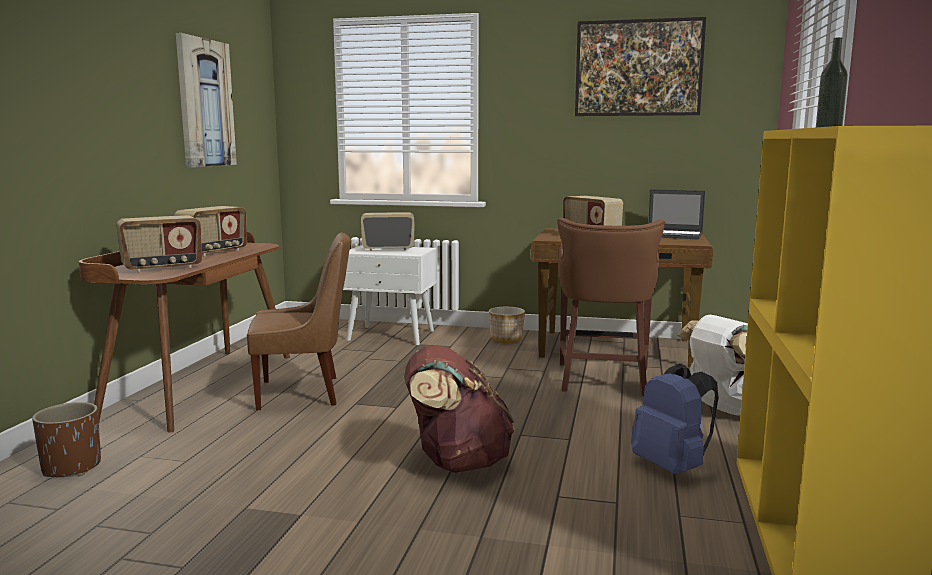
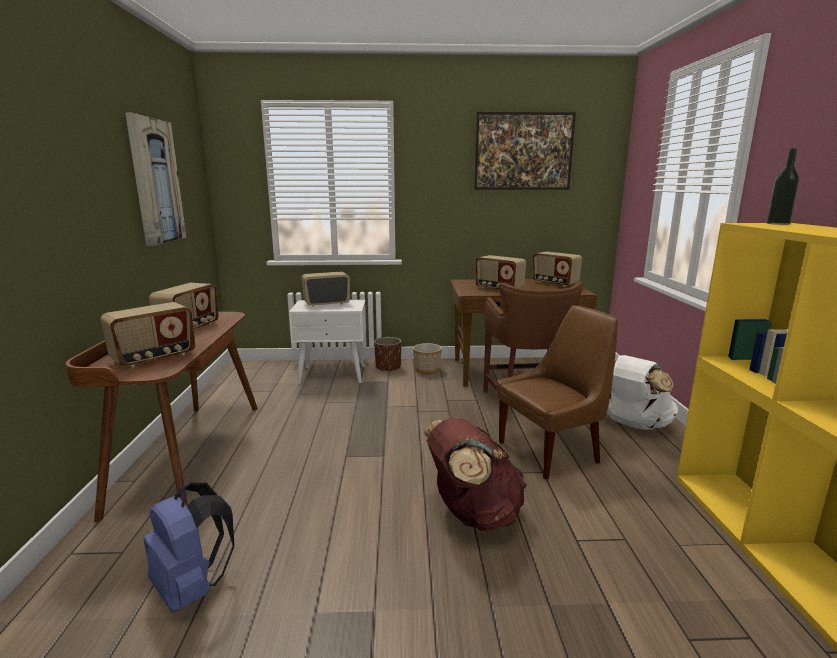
camera: 15 degrees left, 5 degrees up
(71, 467) = (99, 590): brown planter -> brown planter (388, 367)
(303, 393) = (292, 450): brown chair -> brown chair (551, 451)
(672, 467) = (637, 491): blue backpack -> blue backpack (192, 588)
(673, 235) = (554, 283): laptop -> radio

